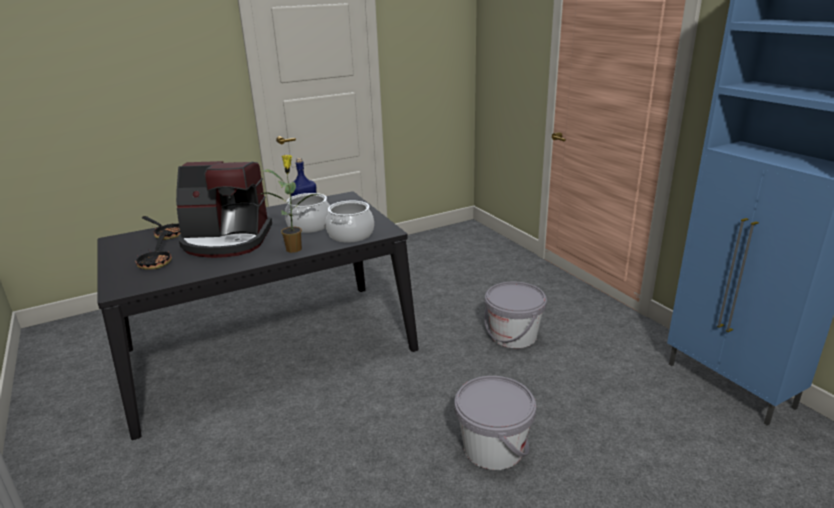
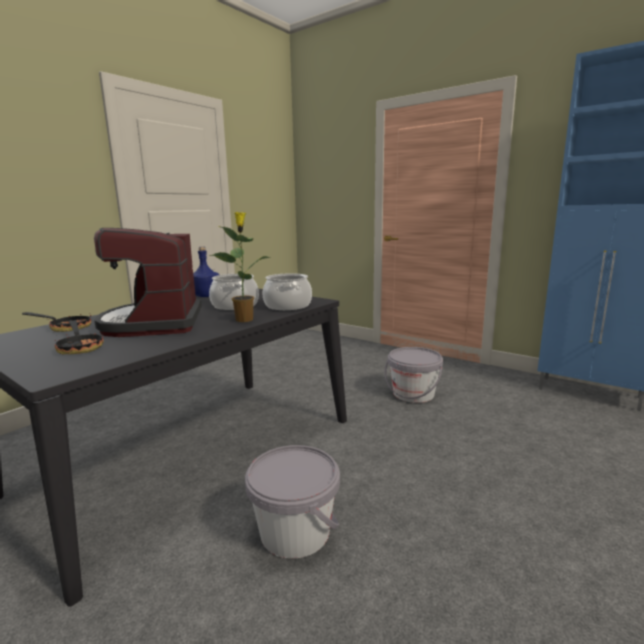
camera: 25 degrees left, 10 degrees down
(226, 241) = (154, 323): coffee machine -> coffee machine turned 105 degrees clockwise
(493, 447) = (492, 479): grey bucket -> grey bucket (295, 531)

